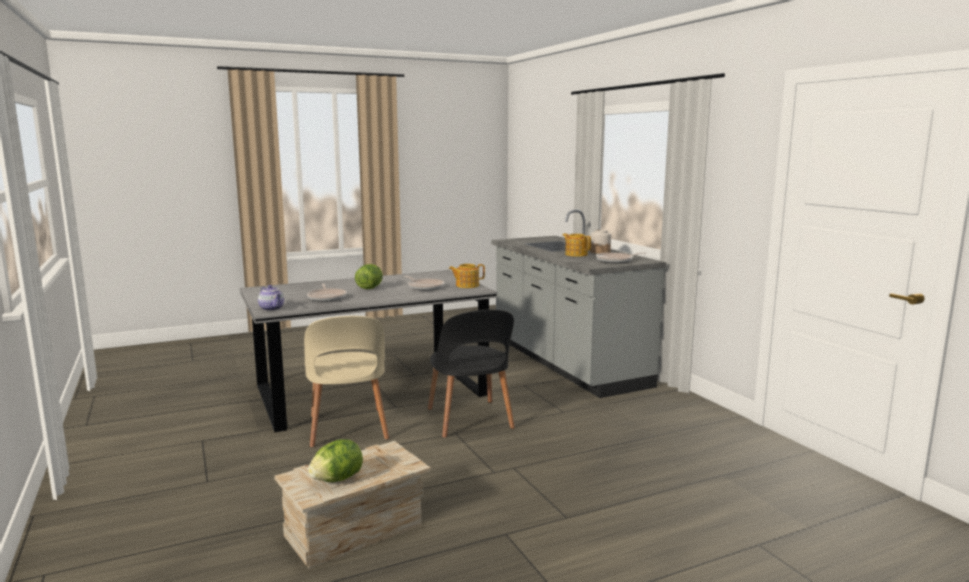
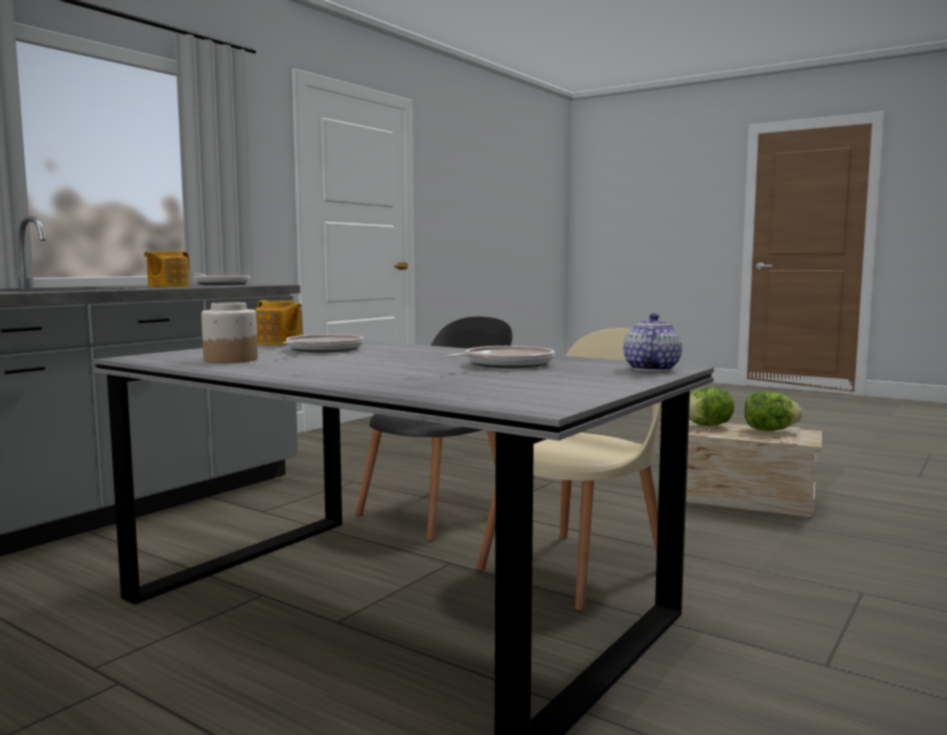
camera: 120 degrees left, 5 degrees down
(370, 288) = (376, 362): lettuce -> lettuce (706, 425)
(600, 252) = (133, 285): jar -> jar (230, 360)

